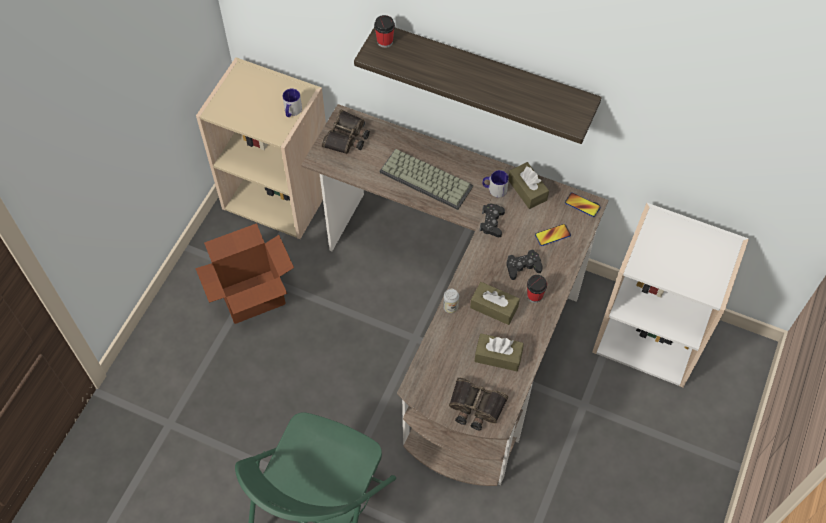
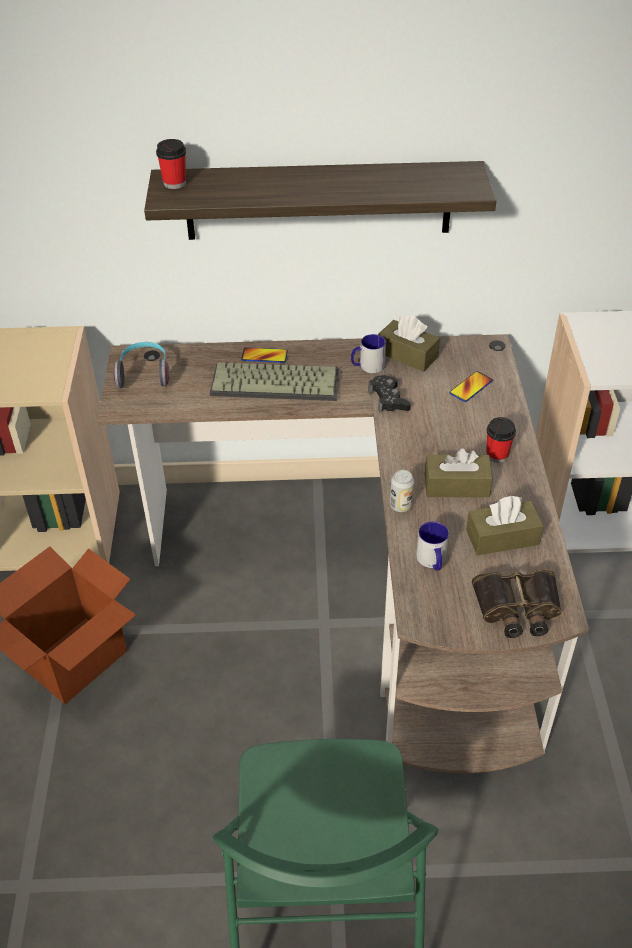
camera: 25 degrees left, 15 degrees down
(292, 111) = (57, 360): mug -> mug (432, 561)
(347, 137) = (144, 373): binoculars -> headphones
(523, 267) = (460, 430): black game controller -> none
(582, 205) = (482, 347): phone -> phone (264, 356)

